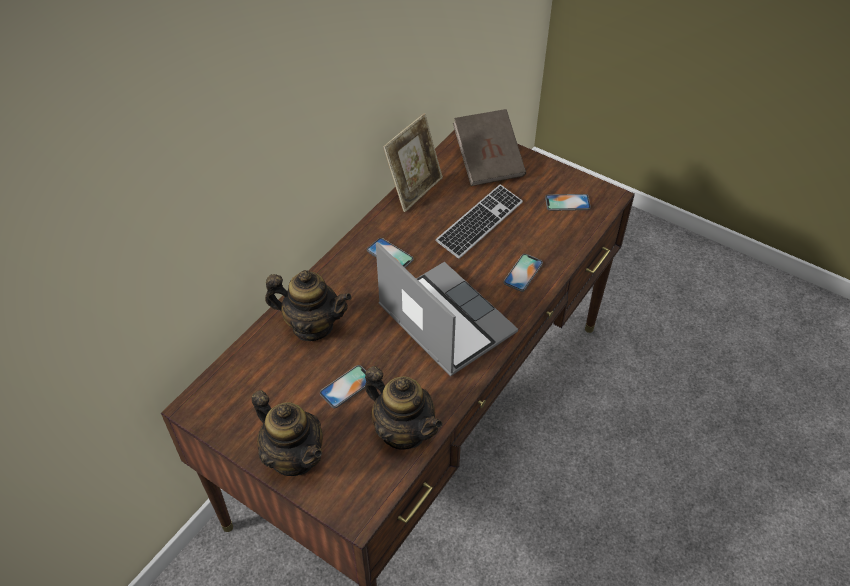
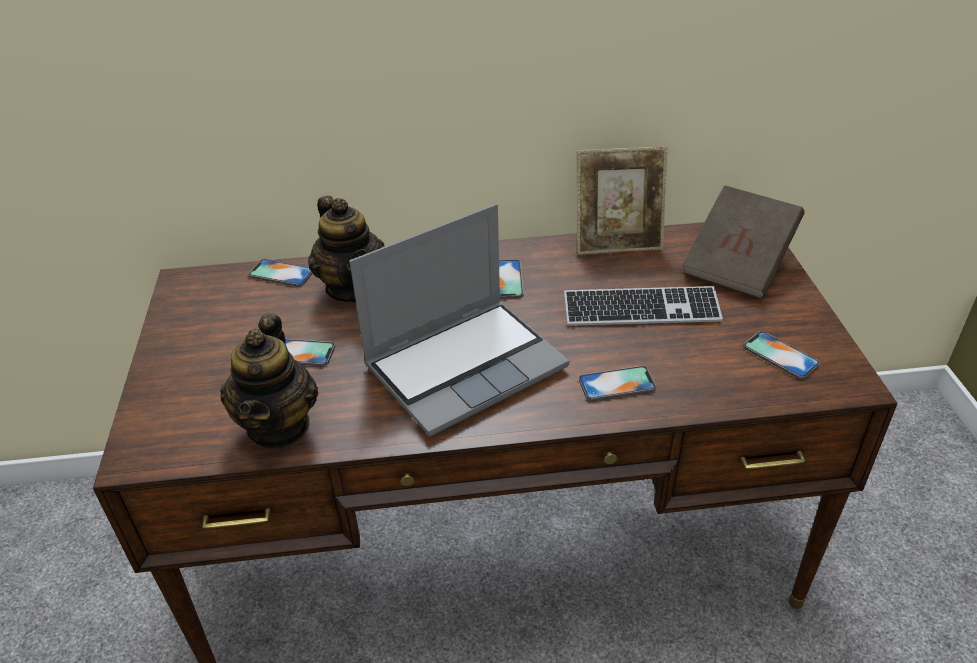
camera: 50 degrees right, 10 degrees down
(252, 351) = (281, 273): none -> phone
(294, 456) = (176, 371): teapot -> none
(443, 320) = (466, 365): laptop -> laptop turned 45 degrees clockwise

